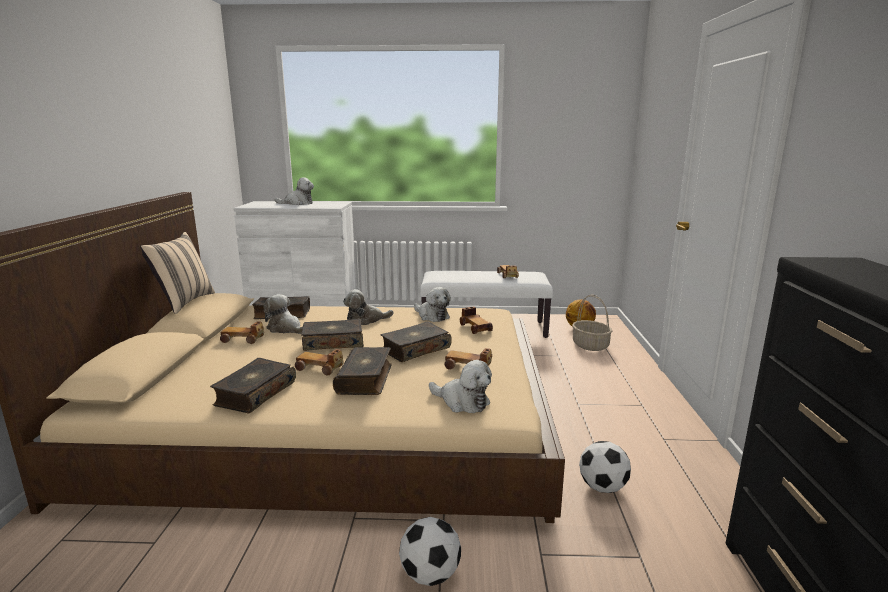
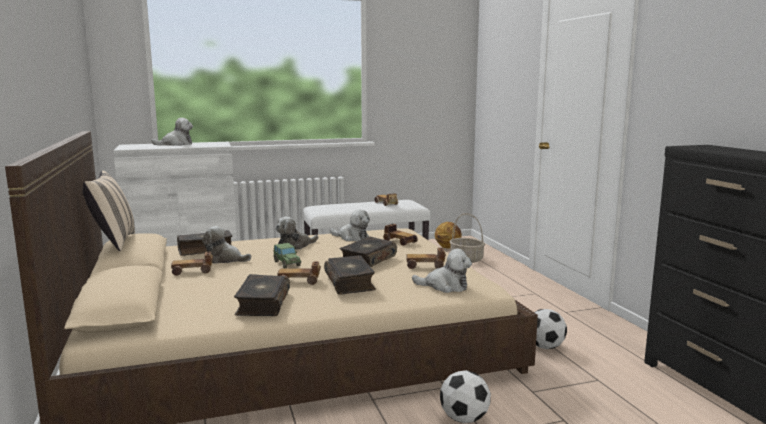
camera: 20 degrees left, 5 degrees down
(333, 342) = (287, 263): book -> toy car

